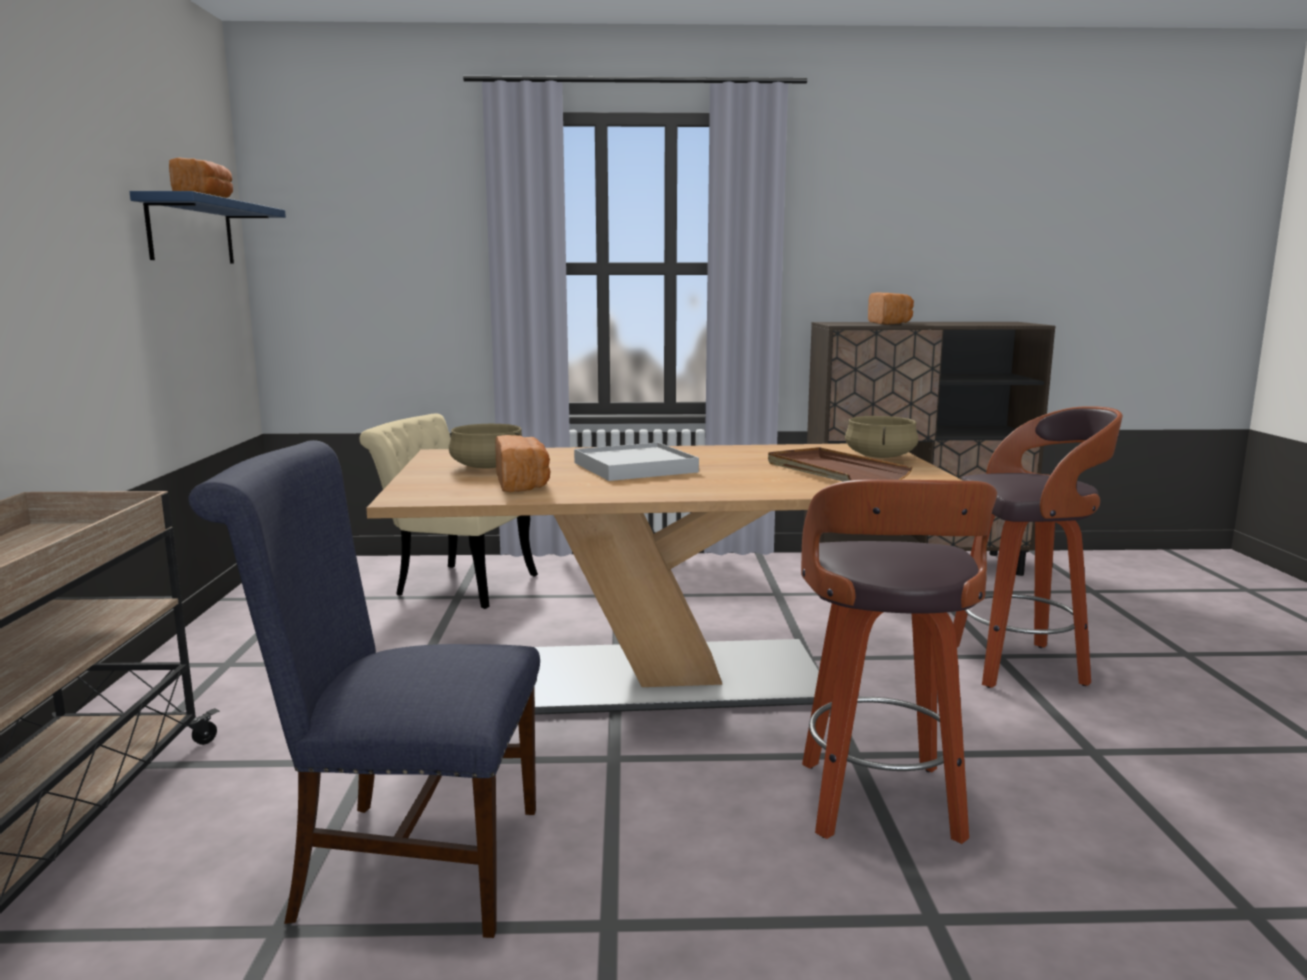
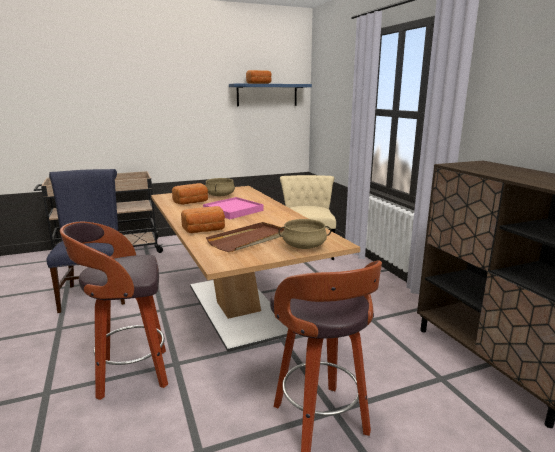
camera: 70 degrees right, 5 degrees up
(634, 467) = (233, 210): white tray -> pink tray
(890, 323) = (497, 170): bread -> bread (205, 230)

